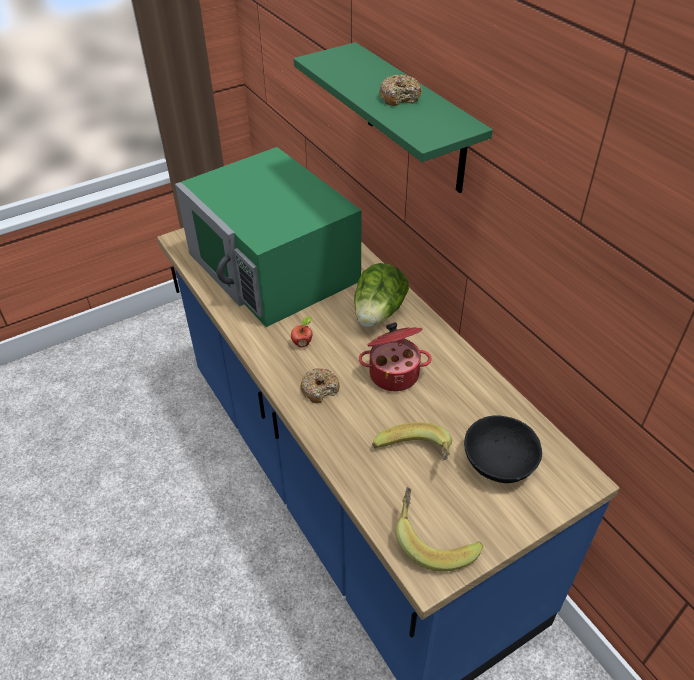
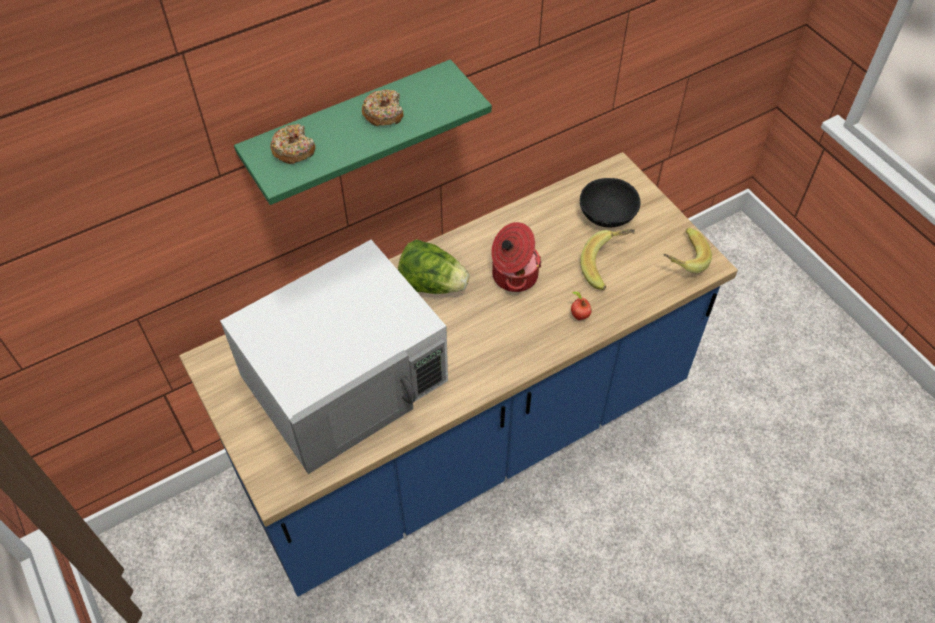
camera: 90 degrees left, 10 degrees up
(274, 267) = (346, 379): green microwave -> white microwave
(302, 343) = (473, 347): apple -> apple (578, 316)
(320, 389) = (535, 331): donut -> donut (293, 150)

